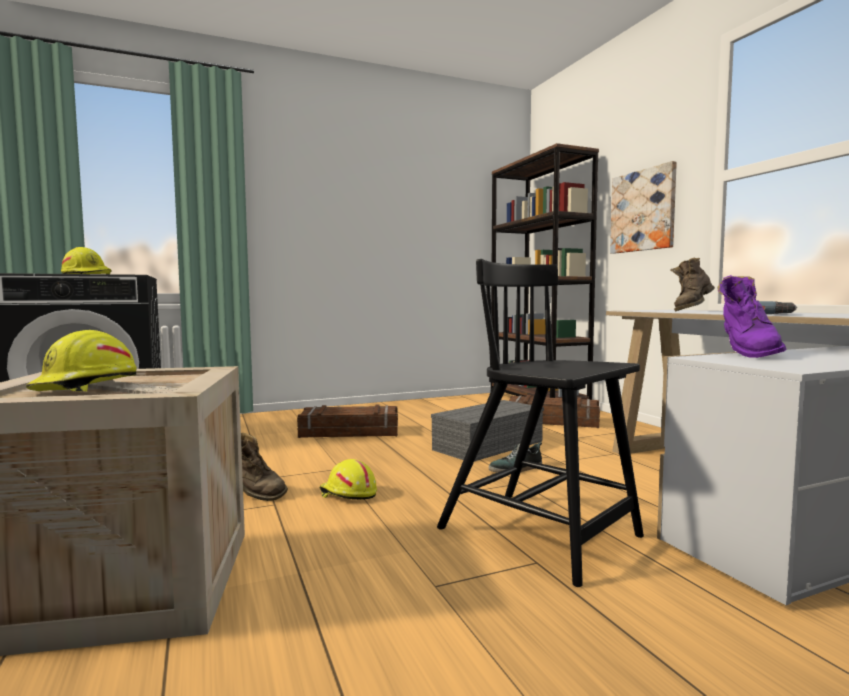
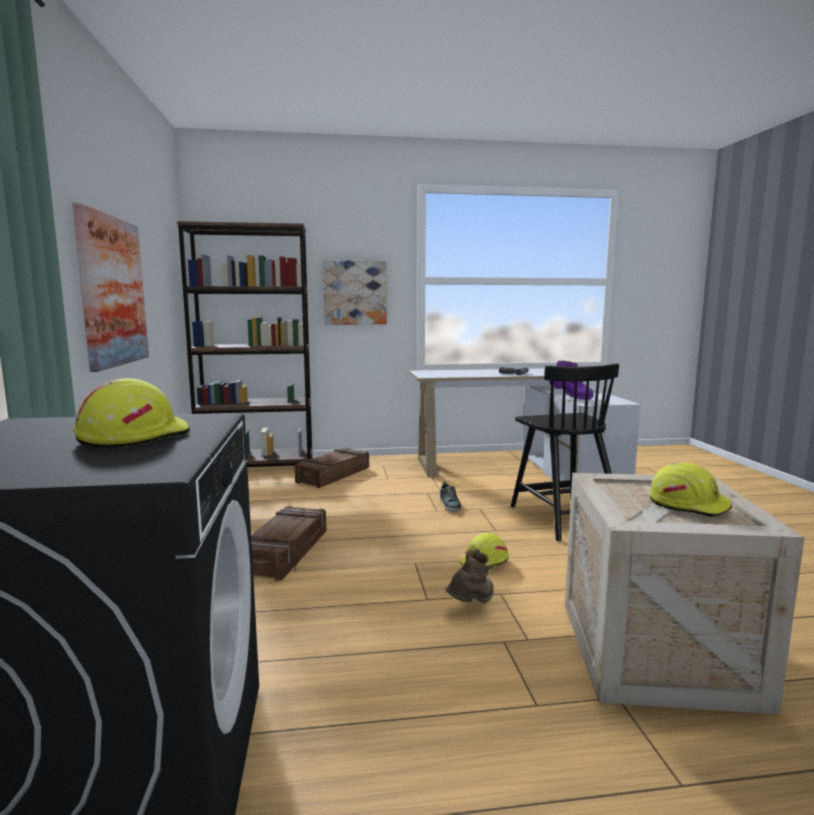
camera: 75 degrees left, 5 degrees up
(355, 228) = (112, 291): none -> picture
(488, 445) = (384, 503): grey storage box -> none
(541, 534) = (563, 518): black chair -> black chair turned 75 degrees counterclockwise
(691, 311) = (459, 373): brown boot -> none

